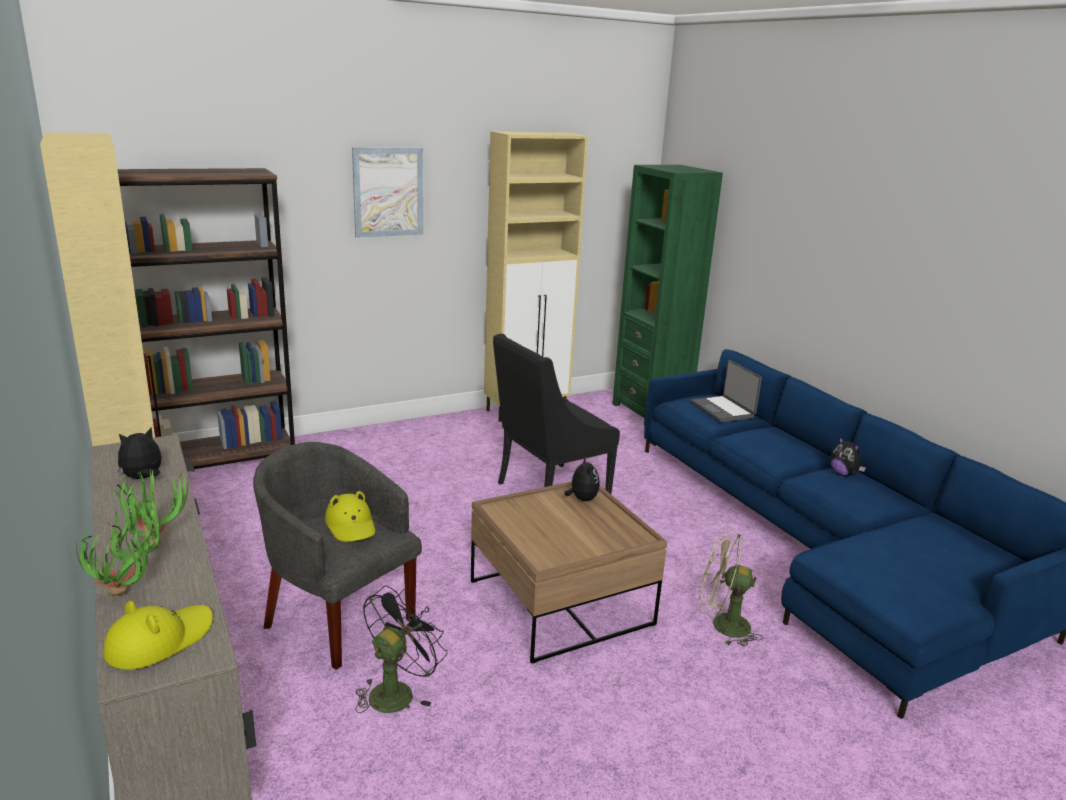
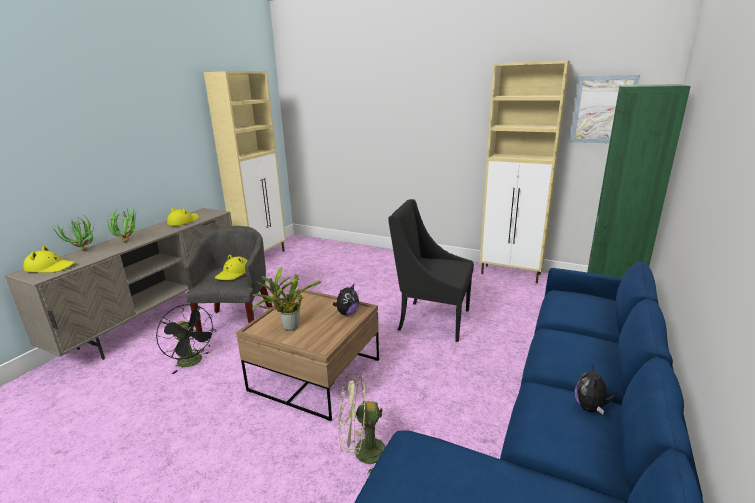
camera: 55 degrees right, 0 degrees up
(143, 478) = (183, 221): plush toy -> yellow hat
(224, 460) = (330, 246): brown bookcase -> none
(388, 192) = (428, 107): picture -> picture (603, 110)
(397, 691) = (193, 362): black fan -> black fan turned 45 degrees clockwise
(567, 541) = (288, 327): none -> potted plant
(722, 625) = (362, 453): green fan -> green fan turned 75 degrees counterclockwise
(723, 410) = (587, 311): laptop -> none

